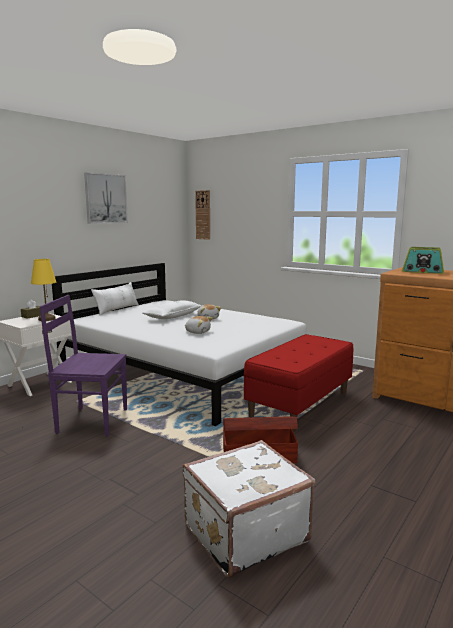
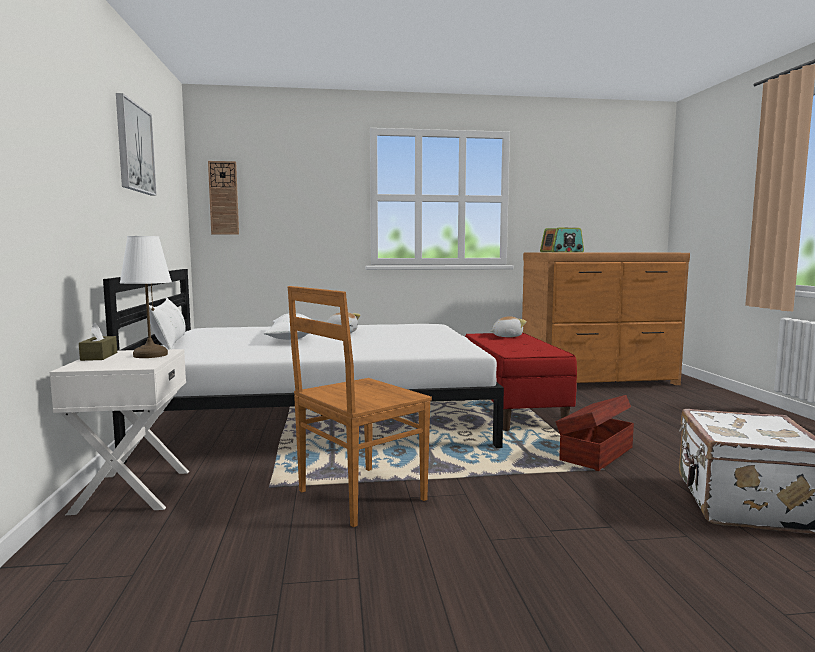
camera: 45 degrees left, 5 degrees down
(46, 319) = (150, 355): yellow table lamp -> white table lamp
(91, 421) = (358, 496): purple chair -> brown chair
(198, 332) = (384, 343): plush toy -> plush toy (506, 336)

